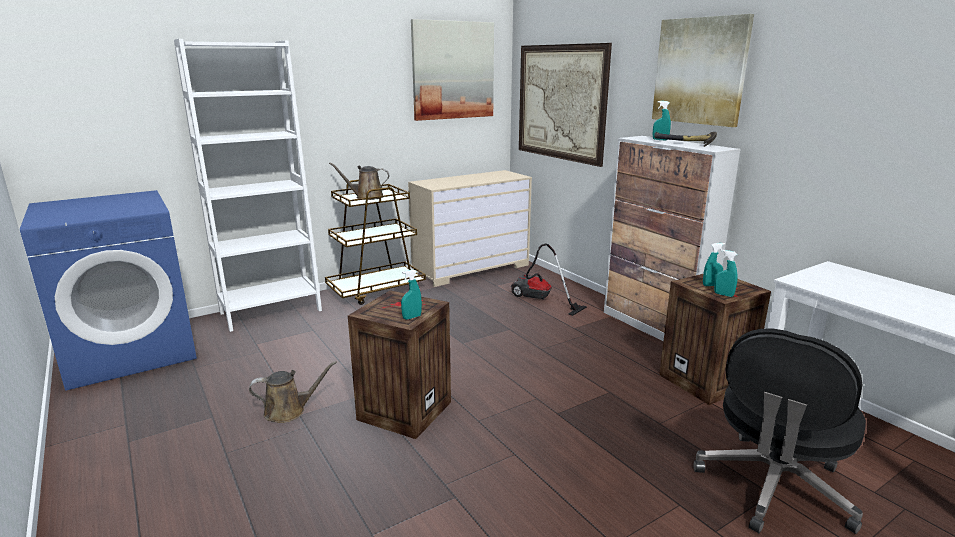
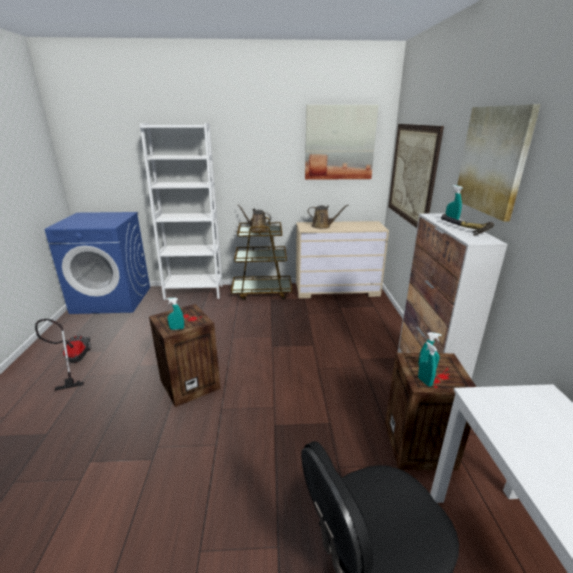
camera: 30 degrees right, 5 degrees up
(289, 411) = (137, 361): brown watering can -> brown watering can (323, 226)
(539, 300) = (358, 327): vacuum cleaner -> vacuum cleaner (73, 362)

